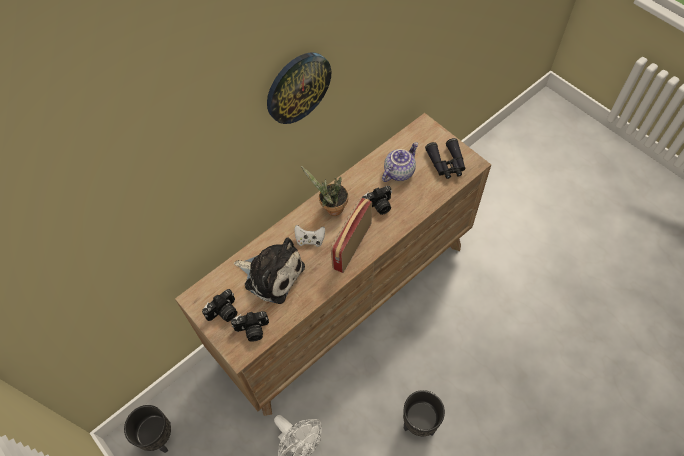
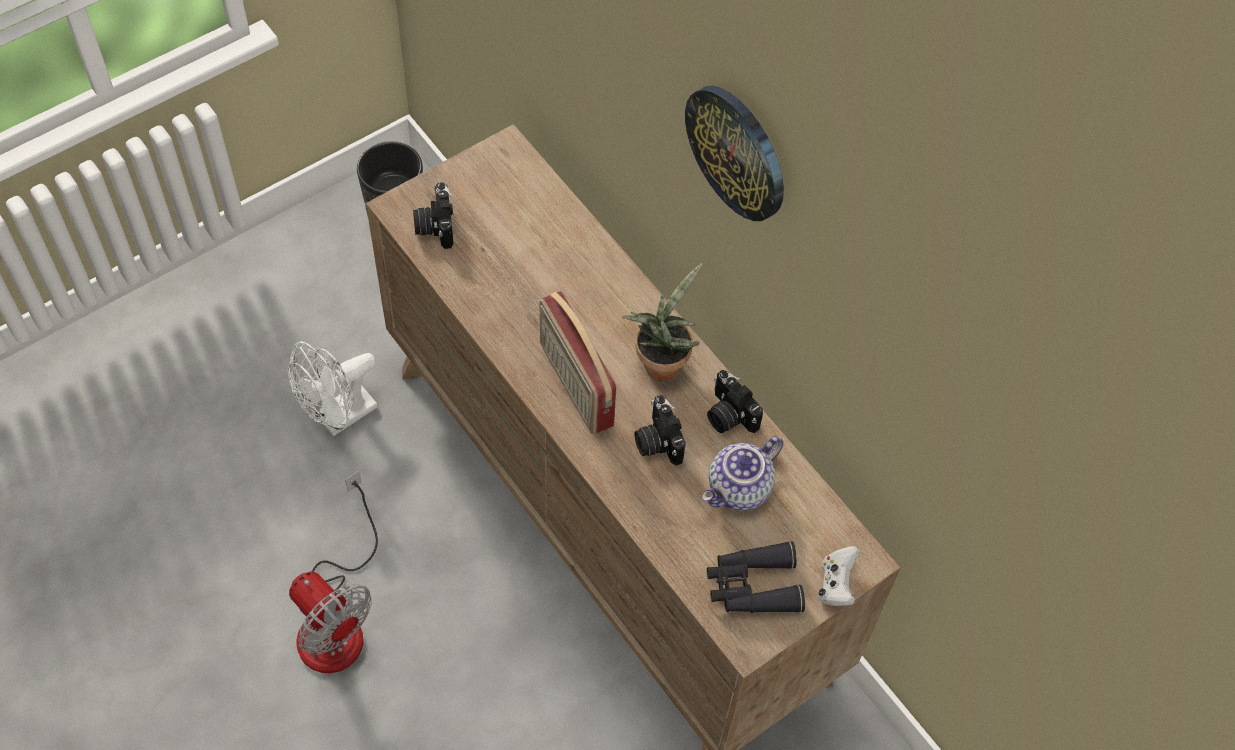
camera: 90 degrees right, 0 degrees up
(224, 312) = (474, 188): camera -> camera (728, 415)
(271, 274) = (535, 257): plush toy -> none
(310, 240) = (596, 320): white game controller -> white game controller (836, 584)
(351, 246) = (574, 385): radio -> radio turned 150 degrees counterclockwise
(398, 171) = (739, 490): teapot -> teapot turned 90 degrees clockwise
(419, 423) = (336, 617): black planter -> fan

